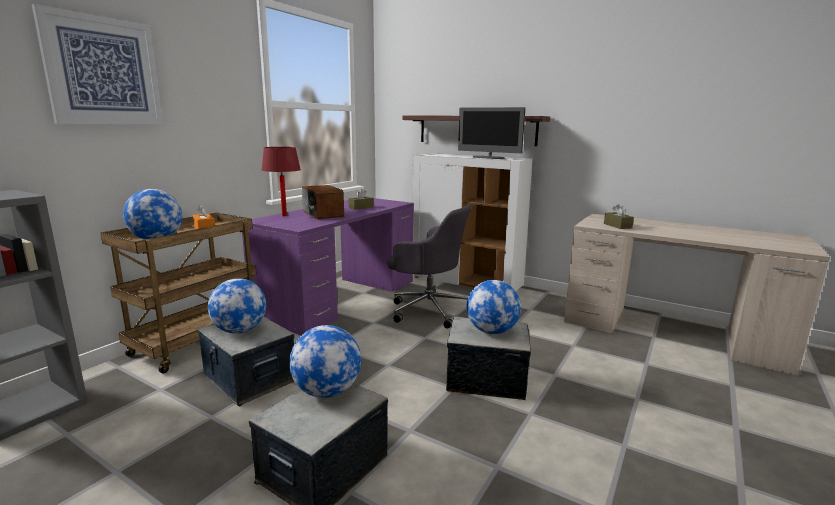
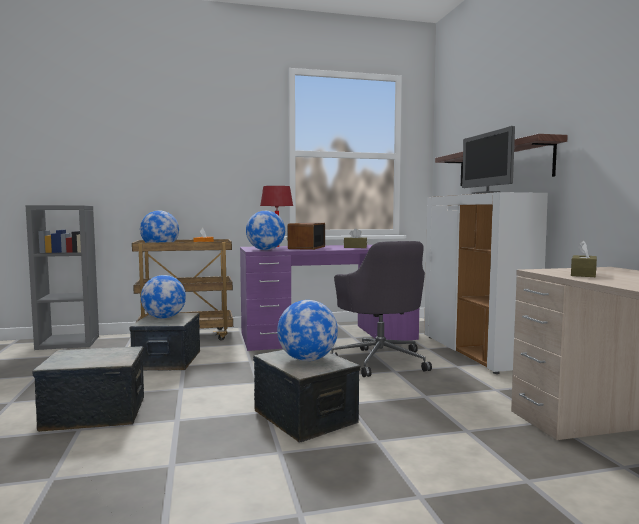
camera: 45 degrees right, 10 degrees down
(103, 71) = (157, 134): picture -> none
(327, 391) = (115, 352): globe -> globe (266, 250)

